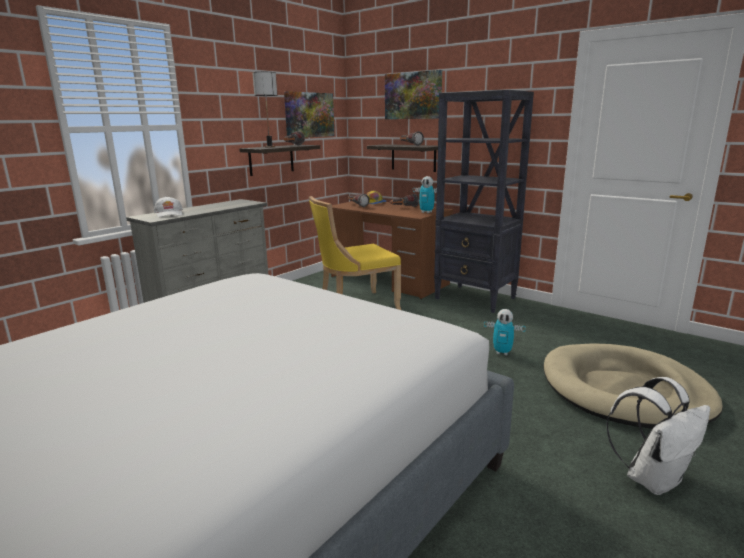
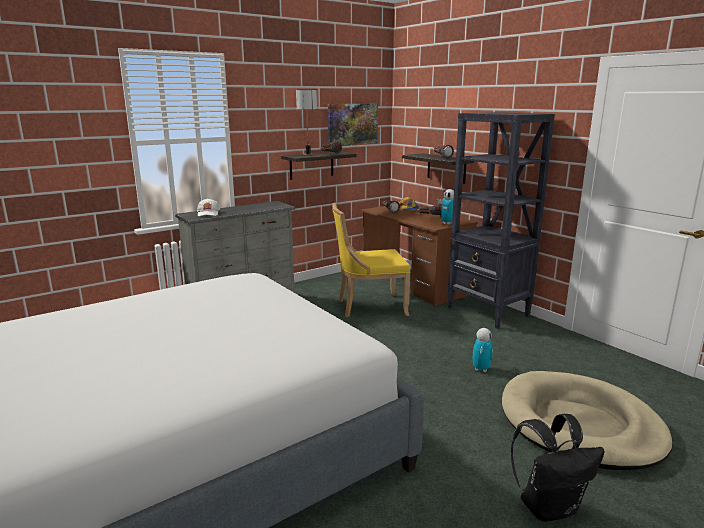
camera: 15 degrees right, 0 degrees up
(413, 95) = (448, 109): picture -> none
(502, 352) = (481, 369): toy robot -> toy robot turned 105 degrees counterclockwise
(652, 478) = (549, 506): white backpack -> black backpack

